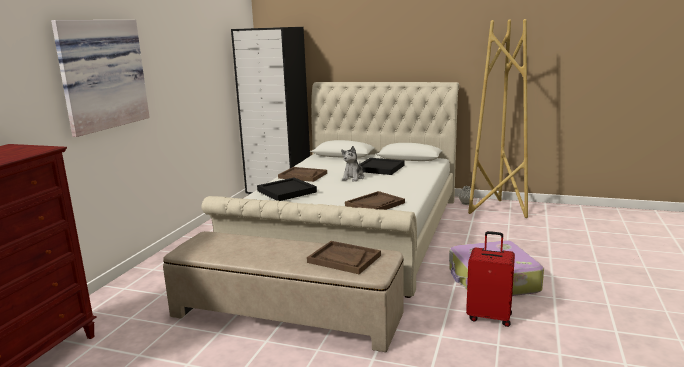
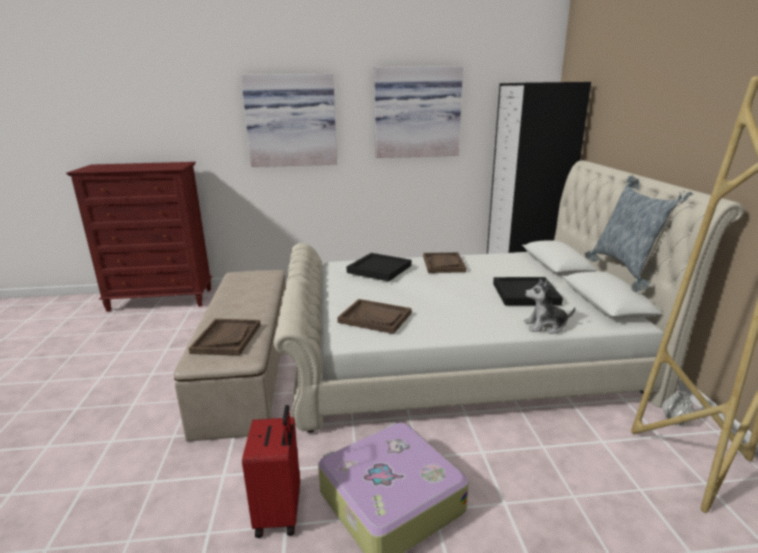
camera: 65 degrees right, 5 degrees up
(189, 57) = (417, 112): none -> picture
(353, 178) = (464, 288): plush toy -> plush toy (545, 326)
(404, 141) = (626, 276): none -> pillow

